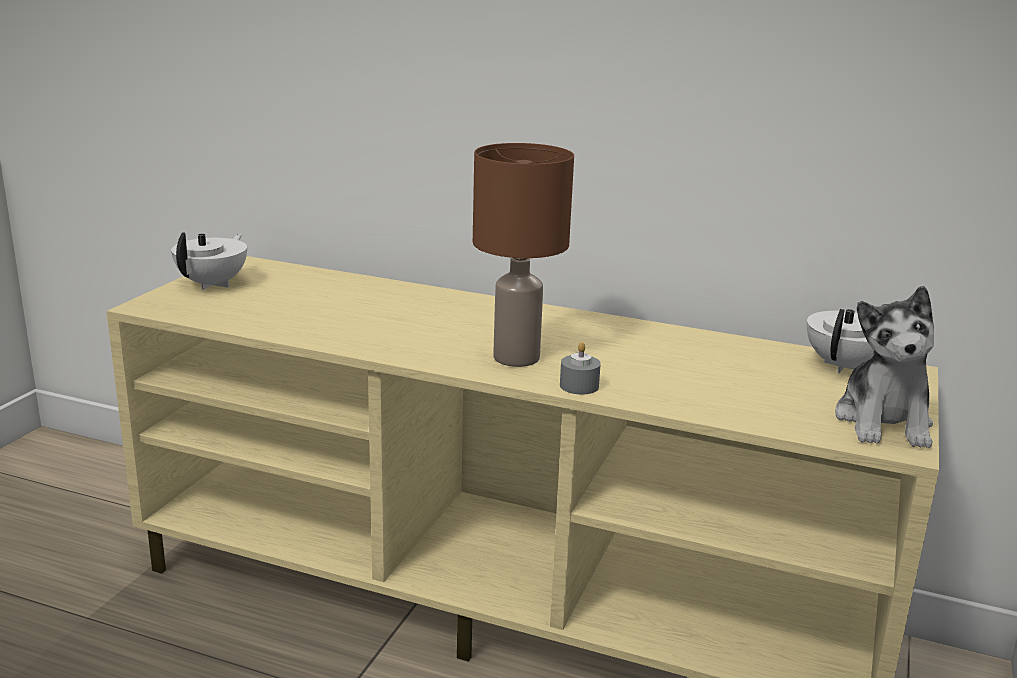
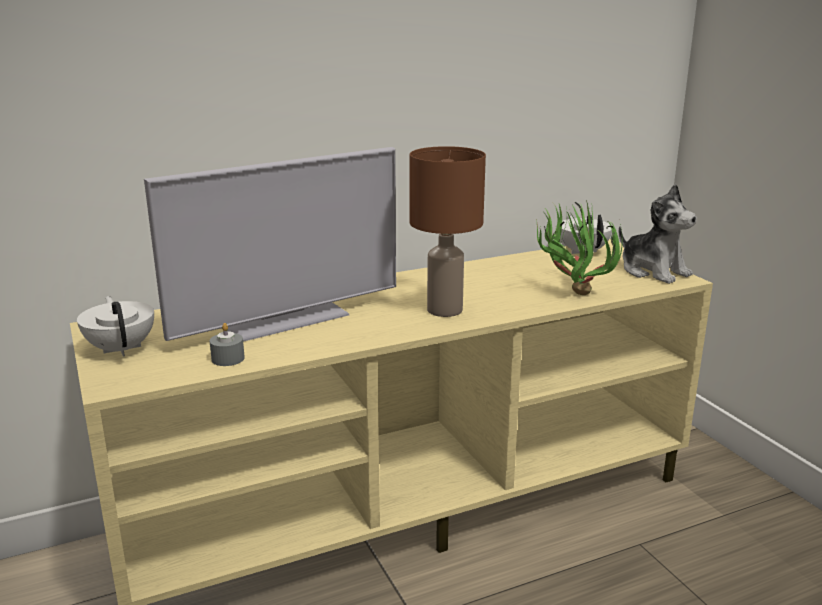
camera: 45 degrees left, 0 degrees up
(364, 310) = (286, 321): none -> television
(579, 386) = (510, 311): grey candle -> grey candle (228, 358)
(700, 398) = (571, 292): none -> potted plant

